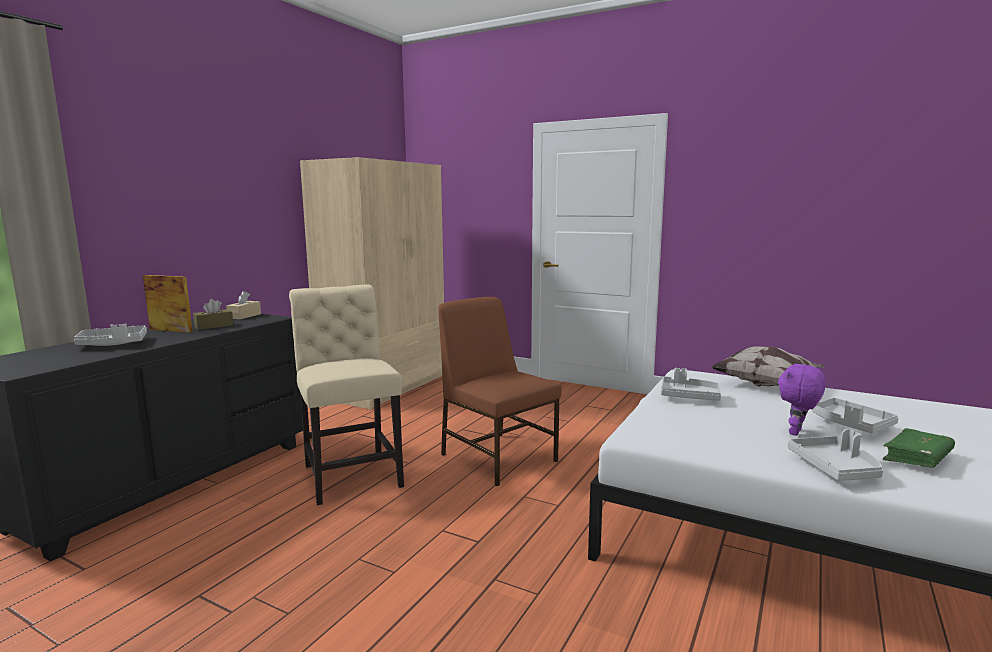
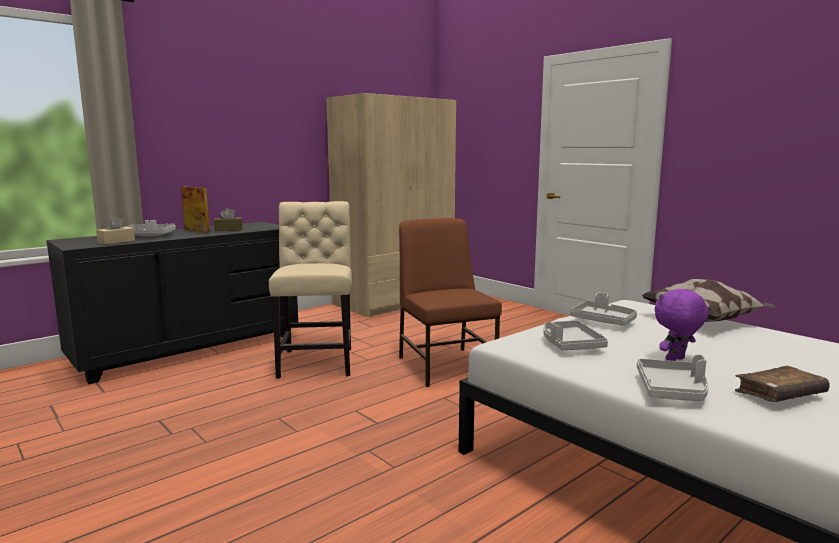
camera: 20 degrees right, 0 degrees up
(244, 316) = (259, 225): beige tissue box -> beige tissue box (116, 241)
(850, 424) = (748, 361): grey tray -> grey tray (570, 344)
(917, 457) = (780, 394): green book -> brown book

